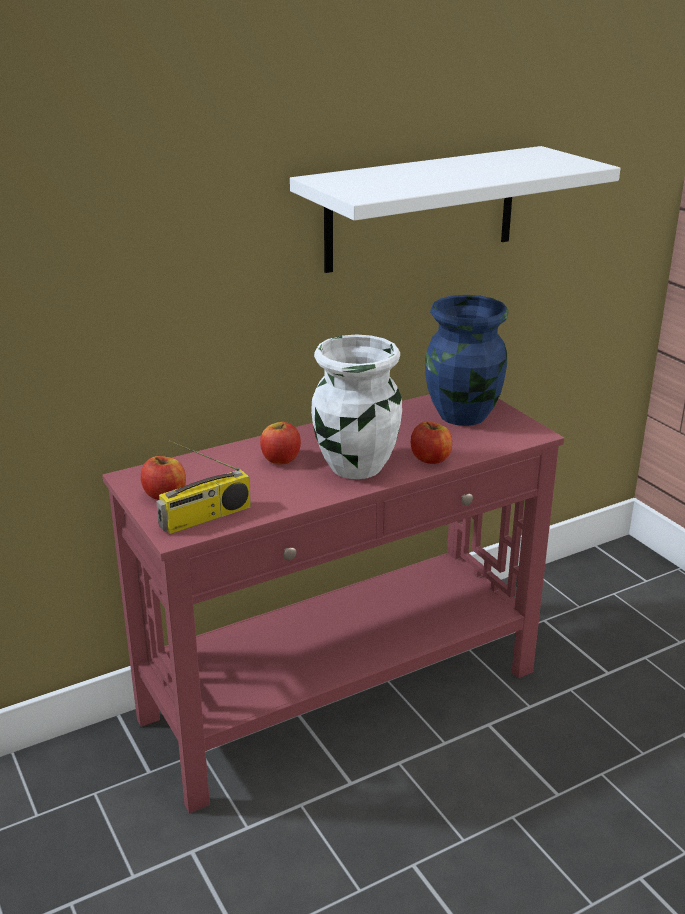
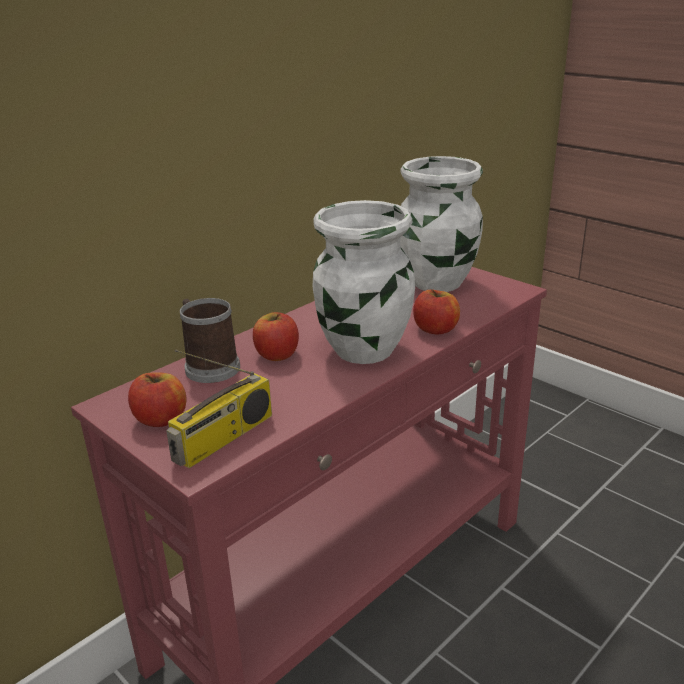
camera: 15 degrees left, 0 degrees up
(220, 459) = (209, 366): none -> mug
(421, 209) = (373, 69): white shelf -> none
(463, 416) = (437, 283): blue vase -> white vase

